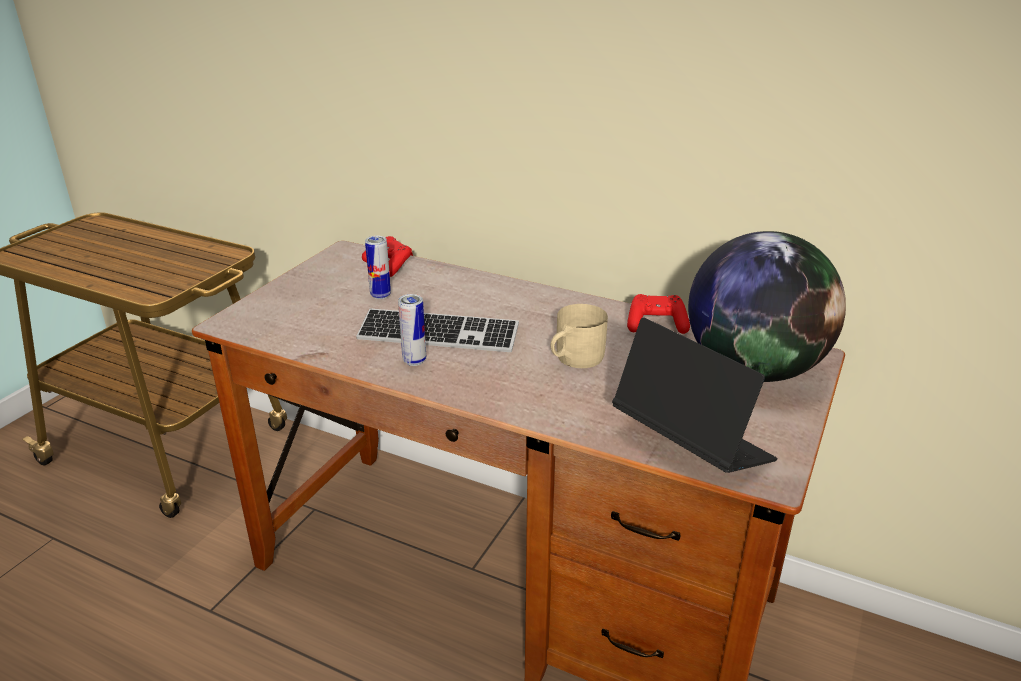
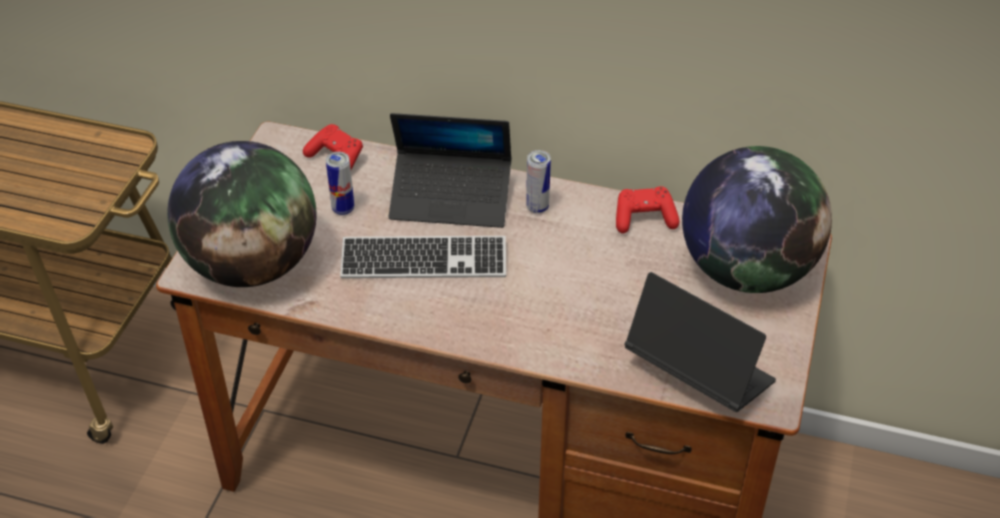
camera: 10 degrees left, 15 degrees up
(283, 323) = (252, 265): none -> globe
(414, 361) = (411, 301): can -> can (537, 207)
(479, 297) = (451, 198): none -> laptop
(574, 358) = (570, 277): beige mug -> none

